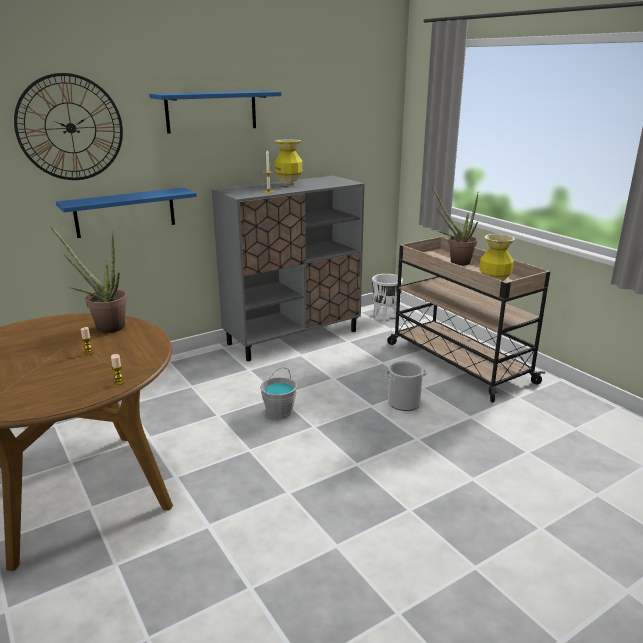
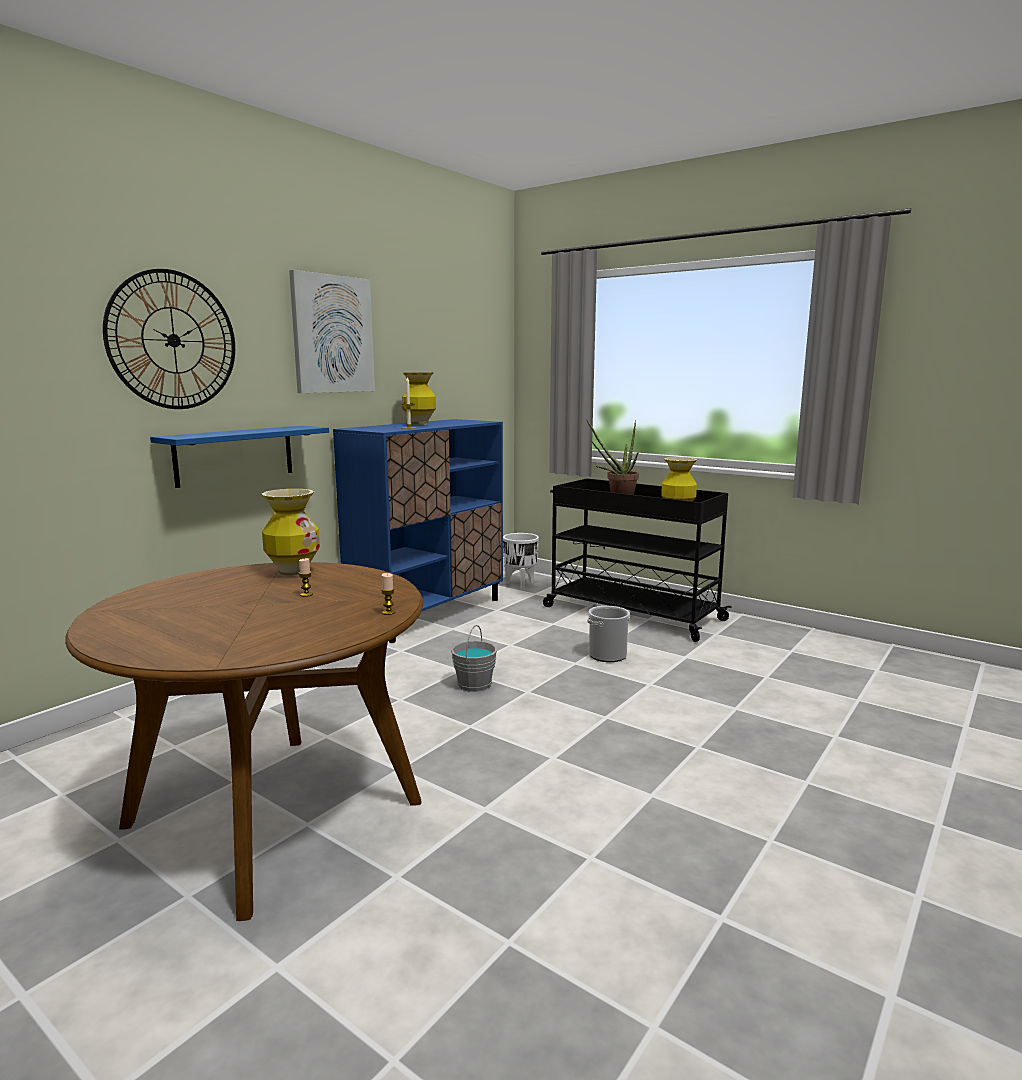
camera: 20 degrees left, 10 degrees down
(105, 326) = (293, 572): potted plant -> vase
(211, 111) = (332, 334): blue shelf -> picture
(293, 337) = (429, 613): grey cabinet -> blue cabinet
(457, 362) = (630, 613): beige cart -> black cart

